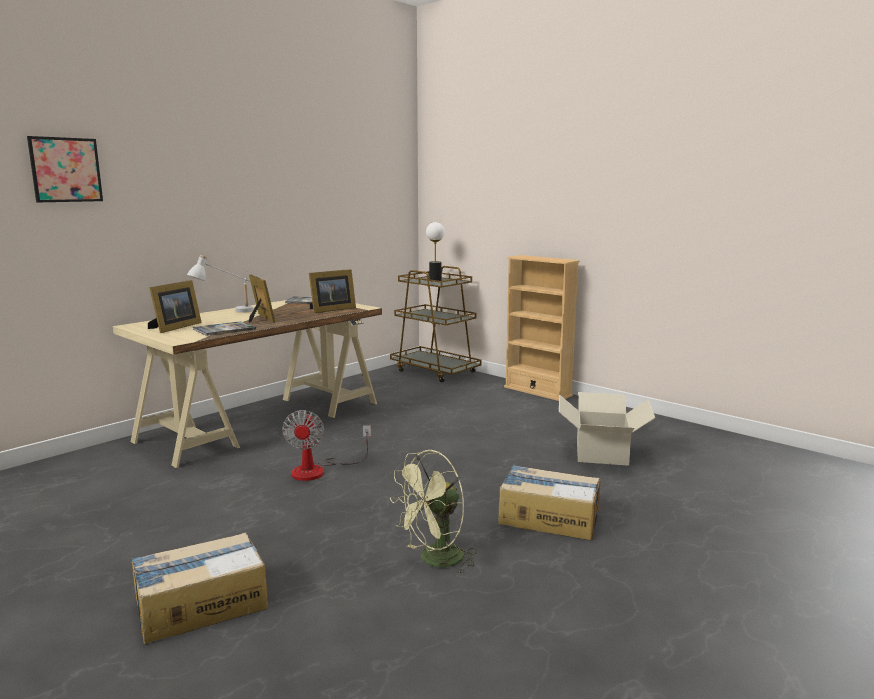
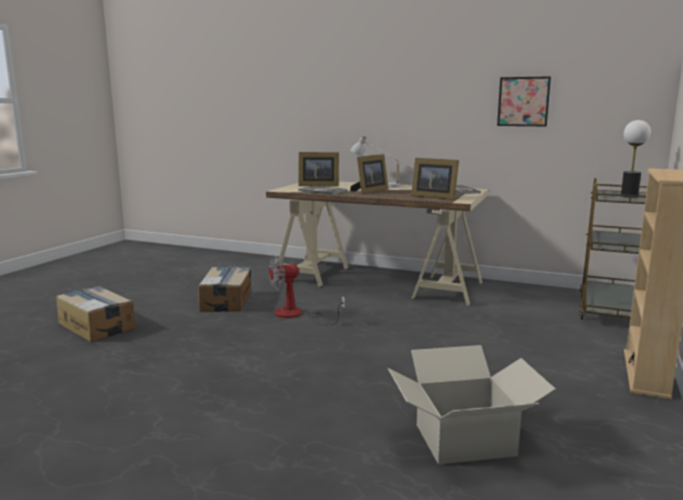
camera: 70 degrees right, 0 degrees up
(66, 170) = (294, 70): picture -> picture (523, 101)
(435, 561) = (154, 380): green fan -> none
(548, 517) = (251, 421): cardboard box -> cardboard box (226, 300)

